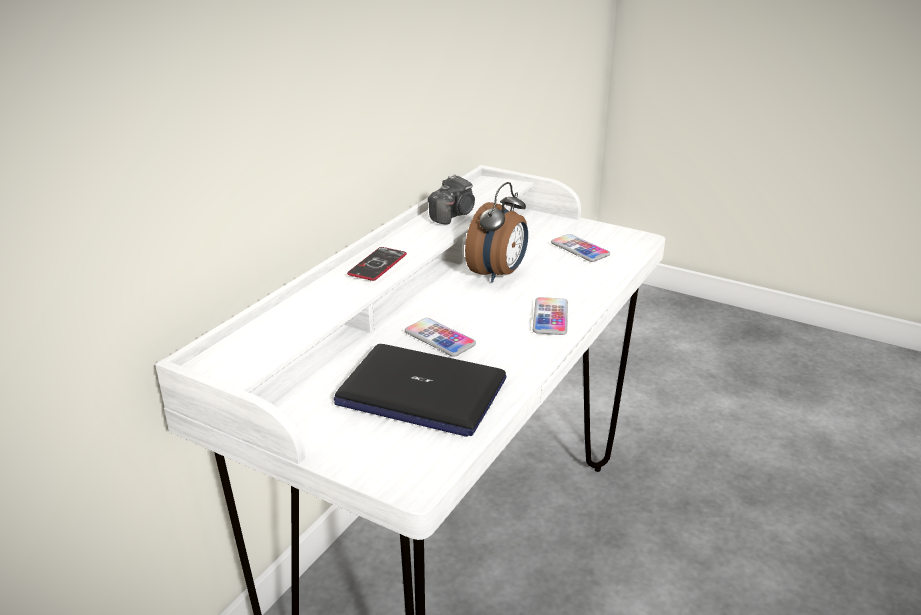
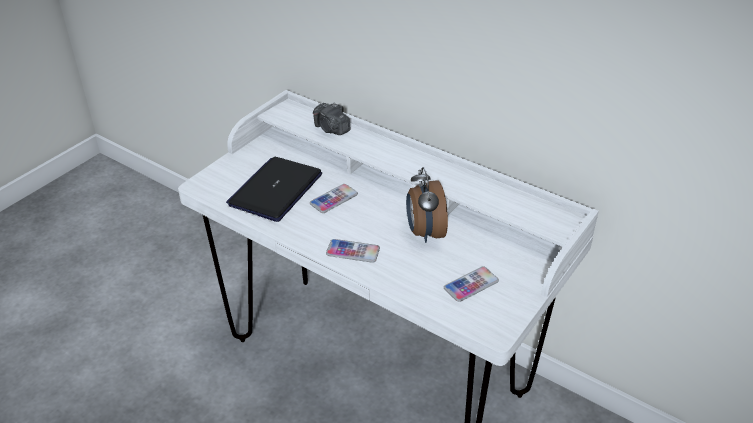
camera: 95 degrees right, 10 degrees up
(377, 265) = (393, 155): phone -> none
(453, 215) = (481, 192): camera -> camera (331, 129)
(499, 274) = (424, 232): alarm clock -> alarm clock turned 45 degrees clockwise

